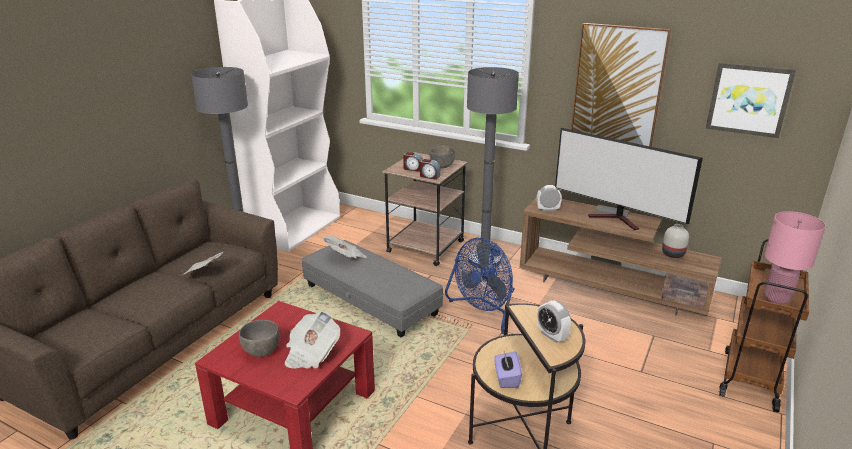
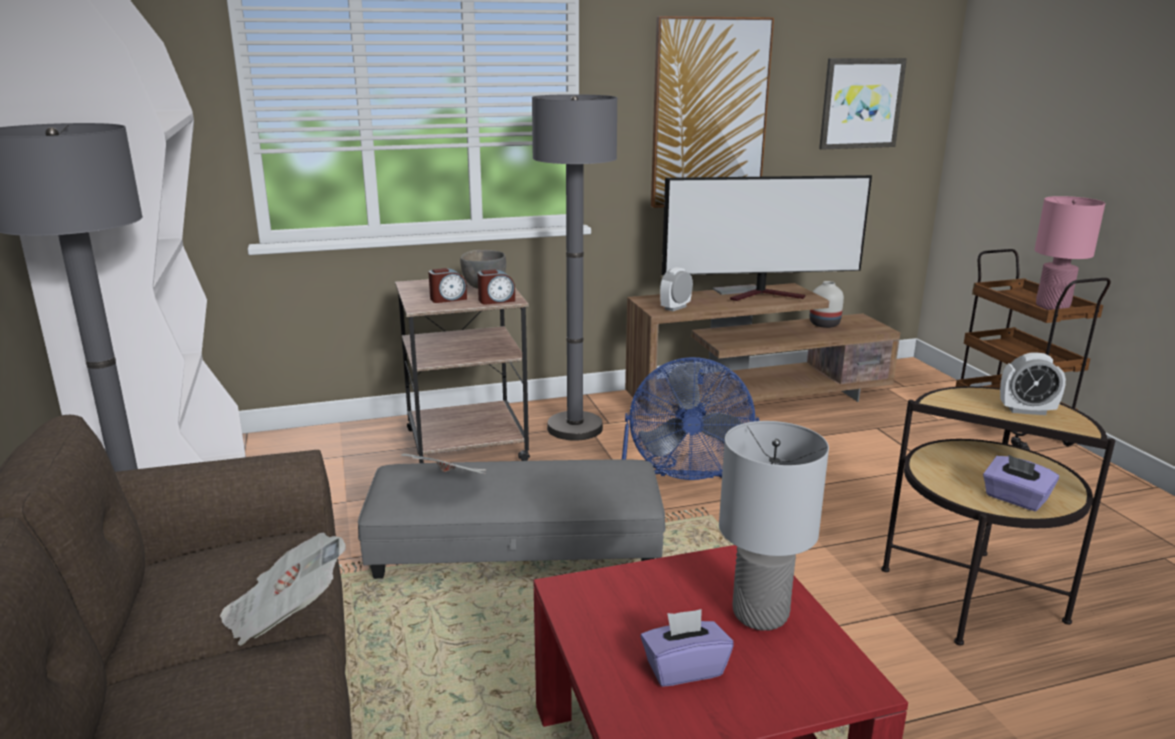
camera: 45 degrees left, 5 degrees down
(261, 351) = (684, 668): grey bowl -> purple tissue box
(311, 353) = (760, 619): newspaper -> grey table lamp

